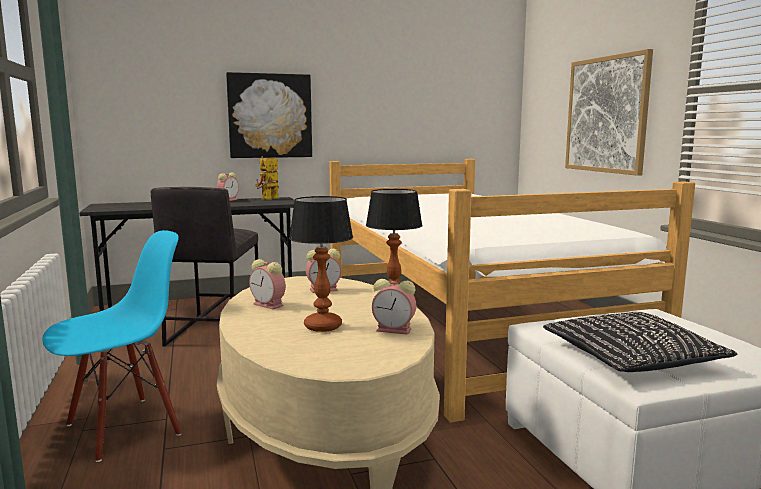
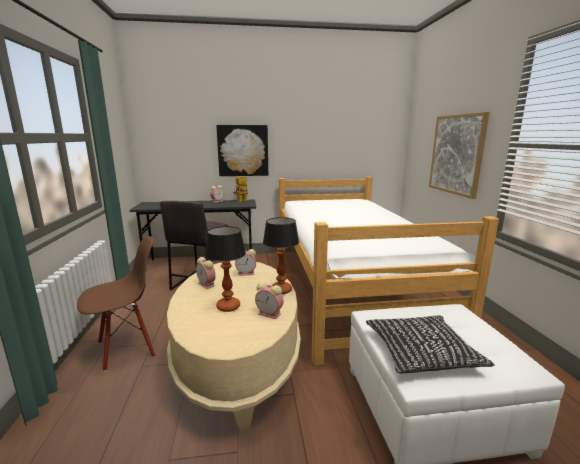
camera: 10 degrees right, 5 degrees up
(124, 428) = (127, 348): blue chair -> brown chair

